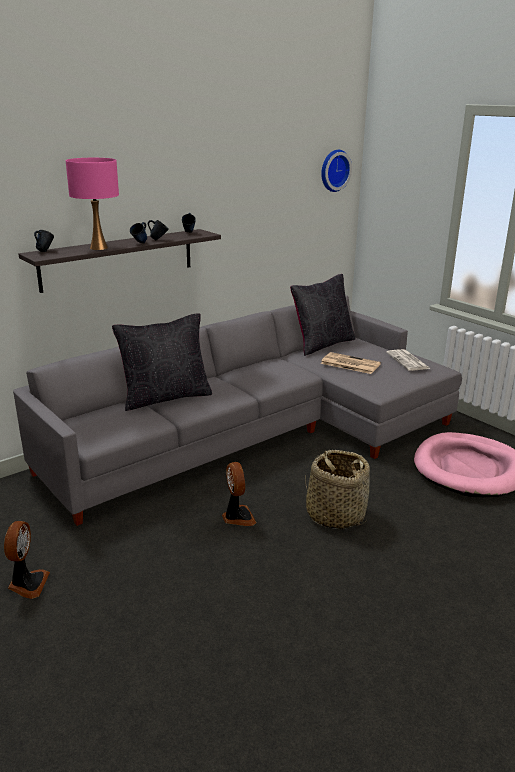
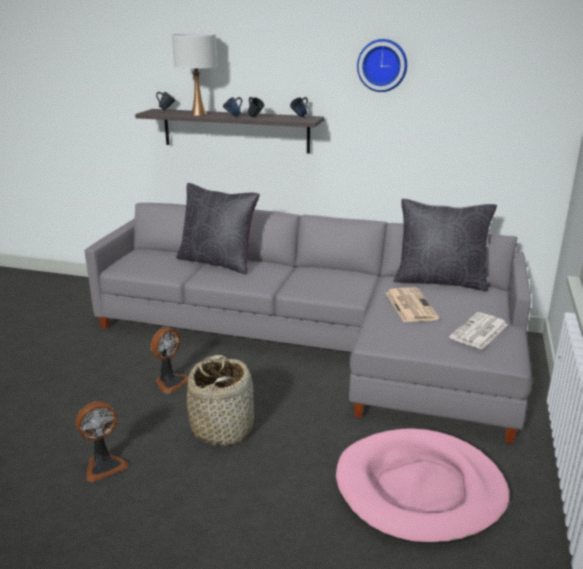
camera: 55 degrees right, 0 degrees up
(27, 584) = (26, 340): fan -> fan (104, 465)
(99, 248) = (198, 114): pink table lamp -> white table lamp
(333, 170) = (532, 72): wall clock -> wall clock (382, 65)

